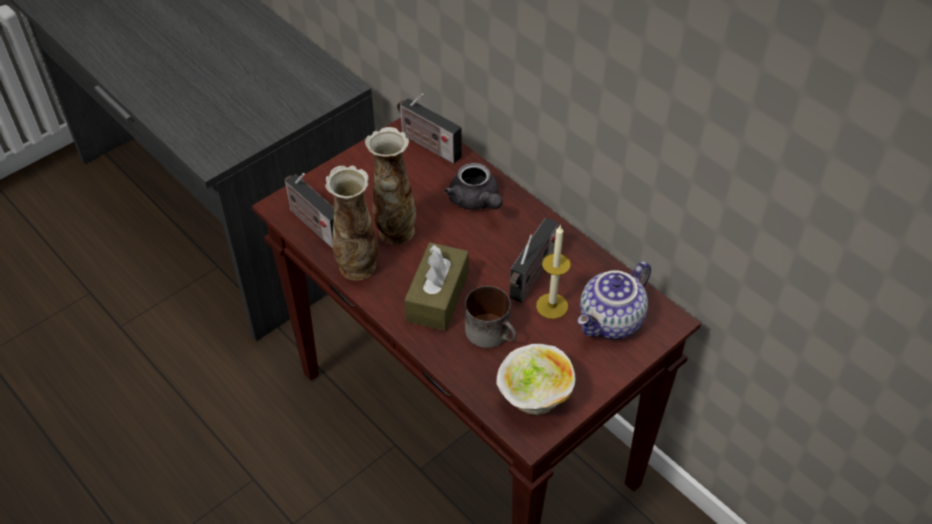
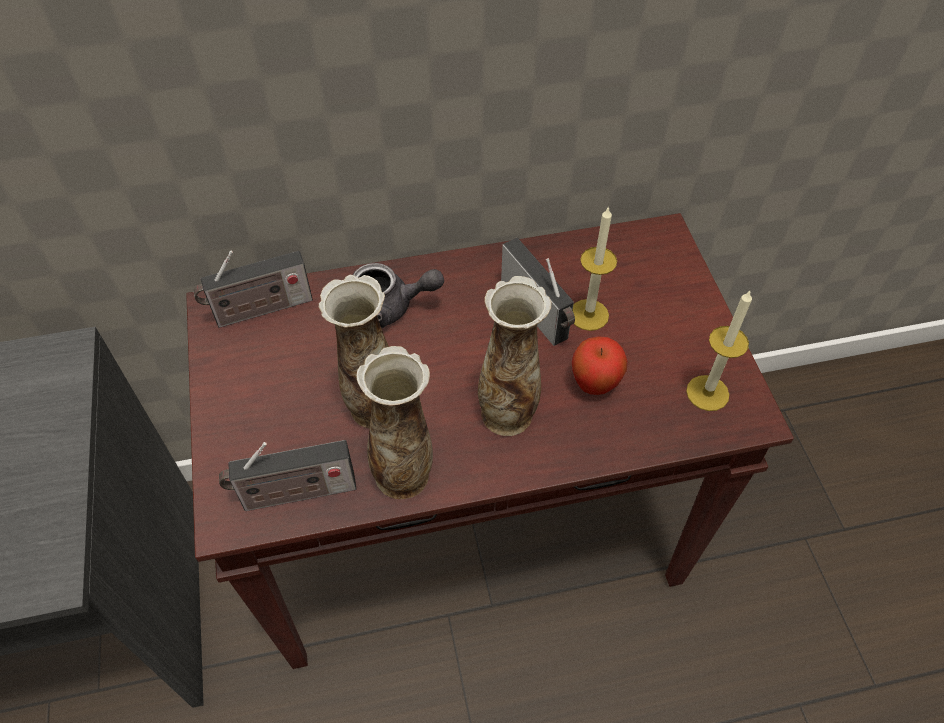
camera: 60 degrees left, 5 degrees up
(437, 296) = (508, 413): brown tissue box -> vase
(493, 332) = (594, 384): mug -> apple
(533, 399) = (707, 393): bowl -> candle
(611, 322) = (640, 277): teapot -> none

